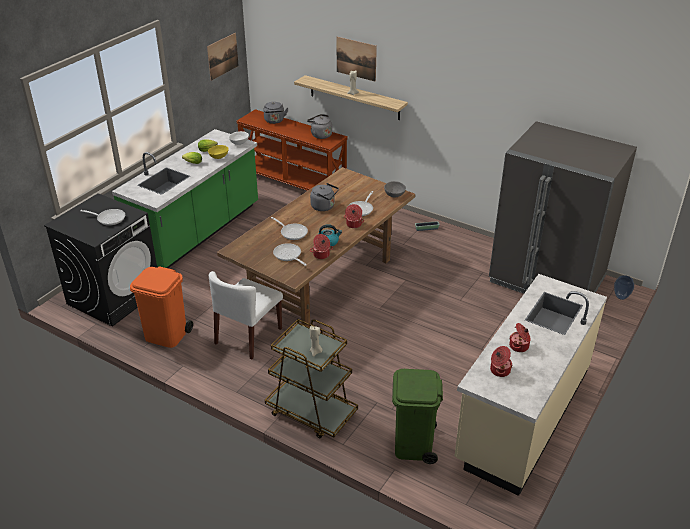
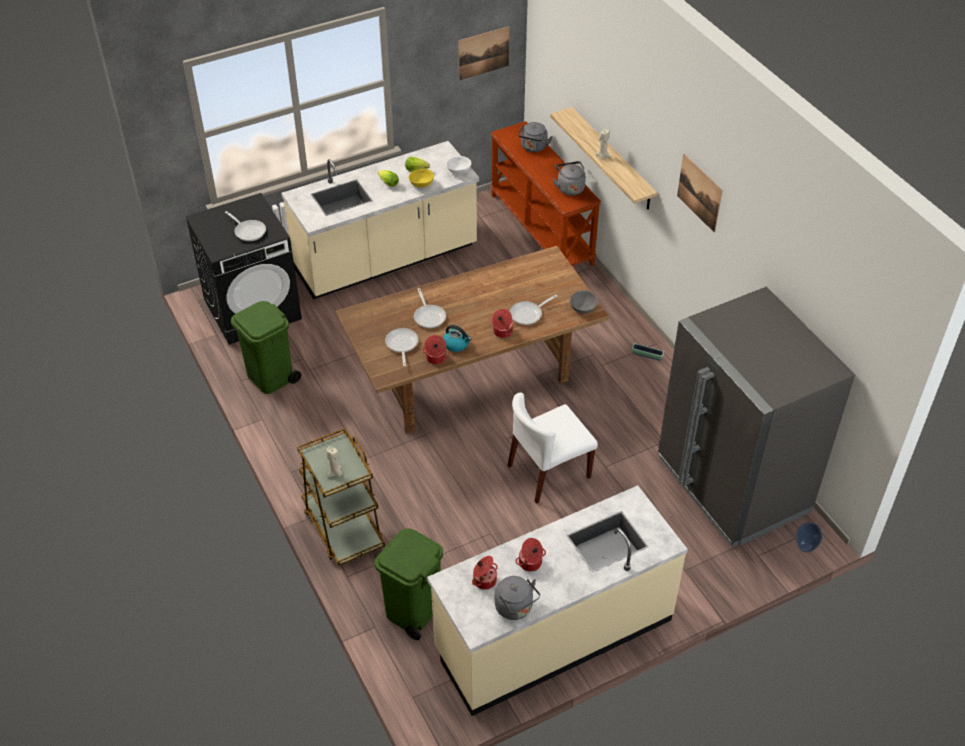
camera: 30 degrees right, 10 degrees up
(167, 335) = (271, 377): orange trash can -> green trash can
(197, 233) = (386, 260): green counter -> beige counter
(248, 336) = (347, 413): white chair -> white chair (548, 472)
(324, 207) = (490, 295): grey kettle -> grey kettle (515, 608)
(356, 58) = (617, 114): picture -> picture (699, 192)

